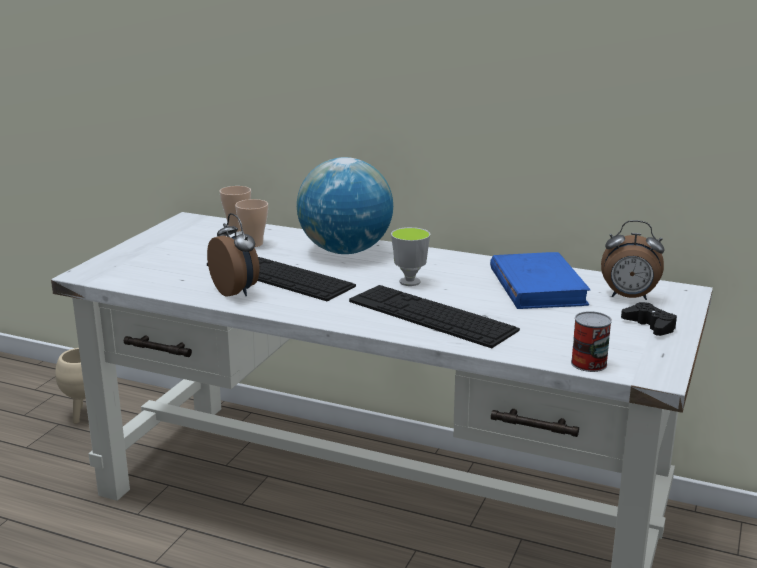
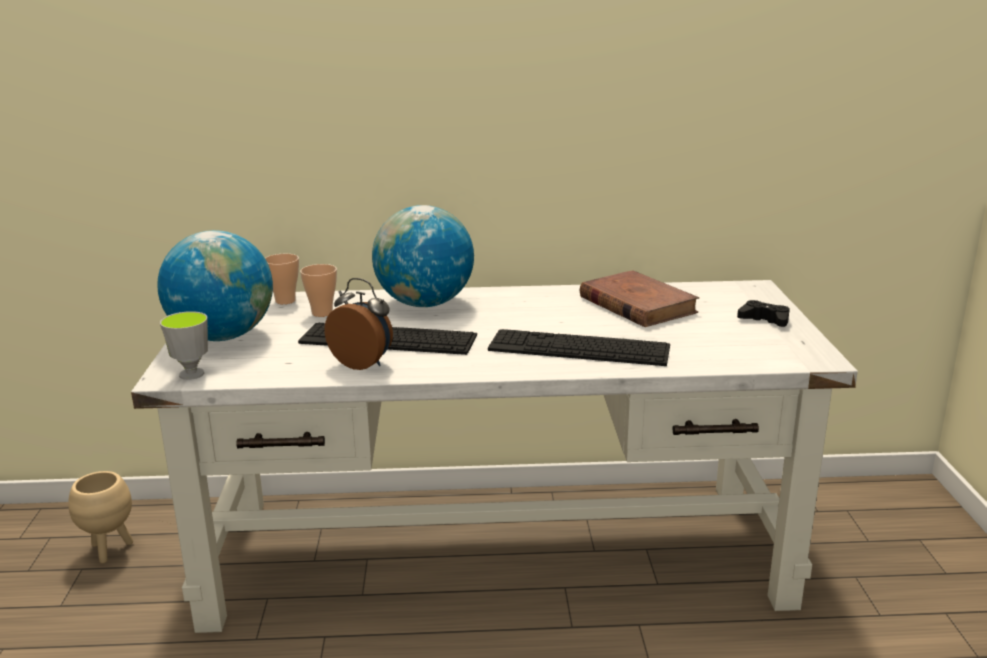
camera: 25 degrees left, 0 degrees up
(158, 249) = (222, 336): none -> globe
(410, 282) = (521, 321): cup -> cup (191, 374)
(537, 286) = (637, 304): blue book -> brown book
(589, 363) = (758, 361): can -> none
(629, 297) = (720, 300): alarm clock -> none

